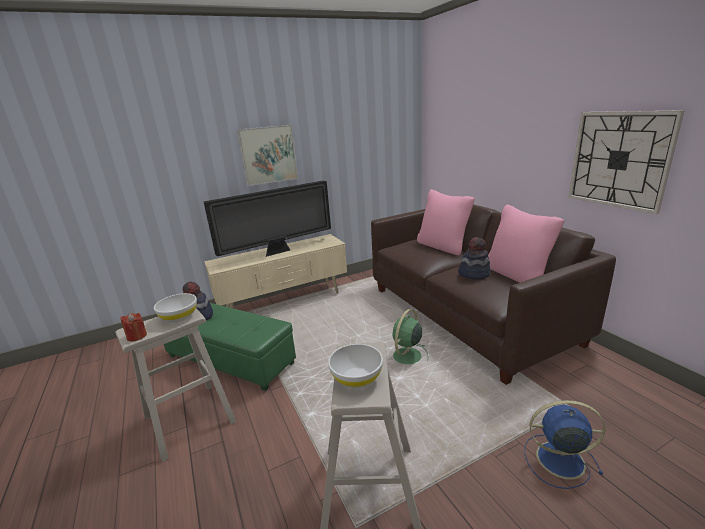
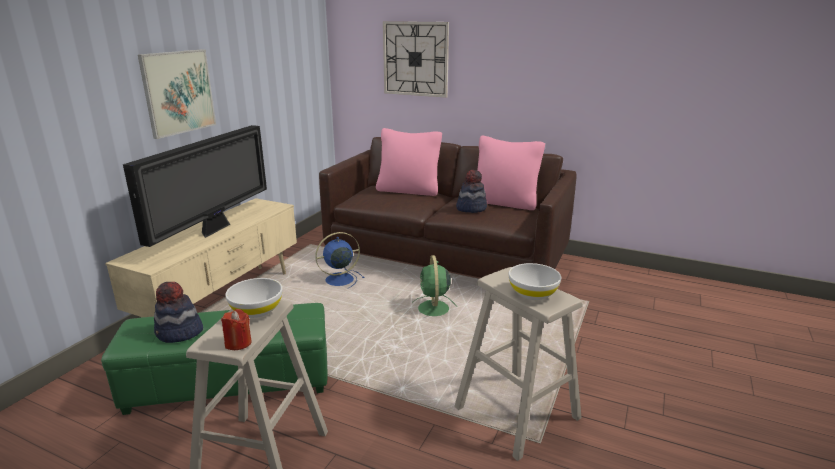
camera: 40 degrees left, 0 degrees up
(558, 459) = (612, 336): blue fan -> blue fan (338, 280)
(619, 160) = (568, 89): wall clock -> wall clock (415, 59)

